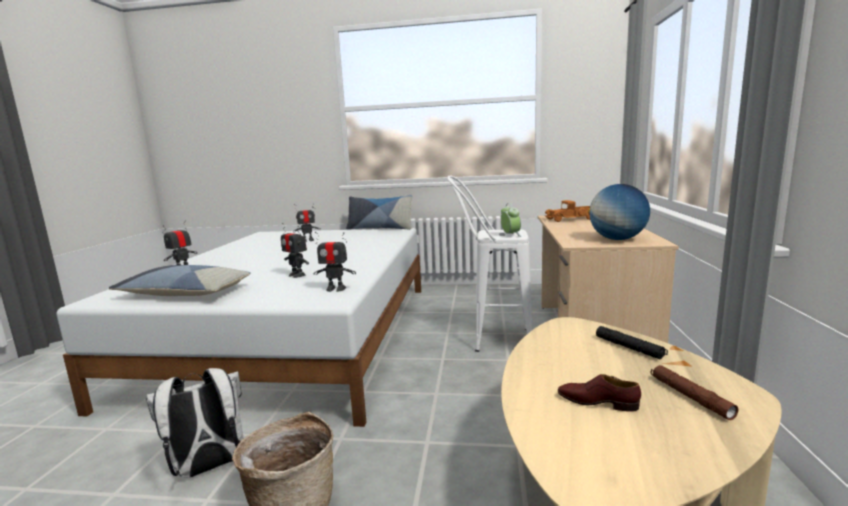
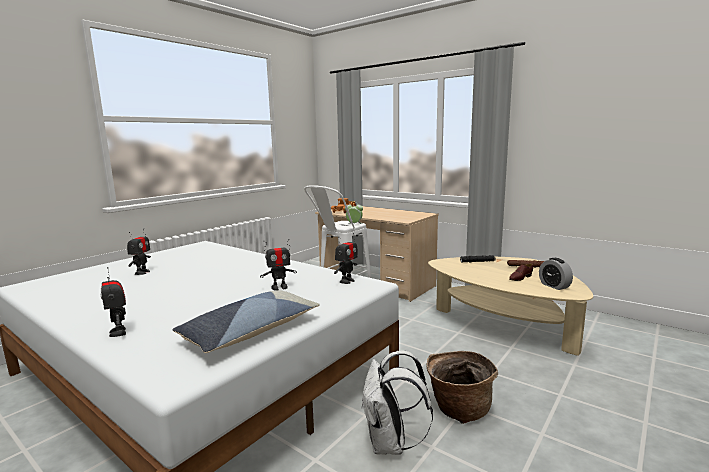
camera: 60 degrees left, 0 degrees up
(380, 228) = (172, 247): pillow -> none
(603, 449) = (554, 286): none -> alarm clock
(617, 239) = (410, 215): globe -> none

